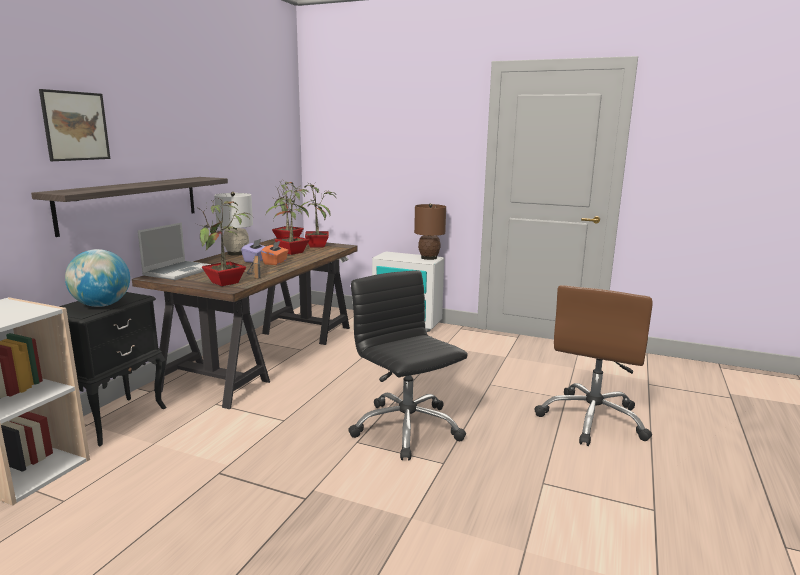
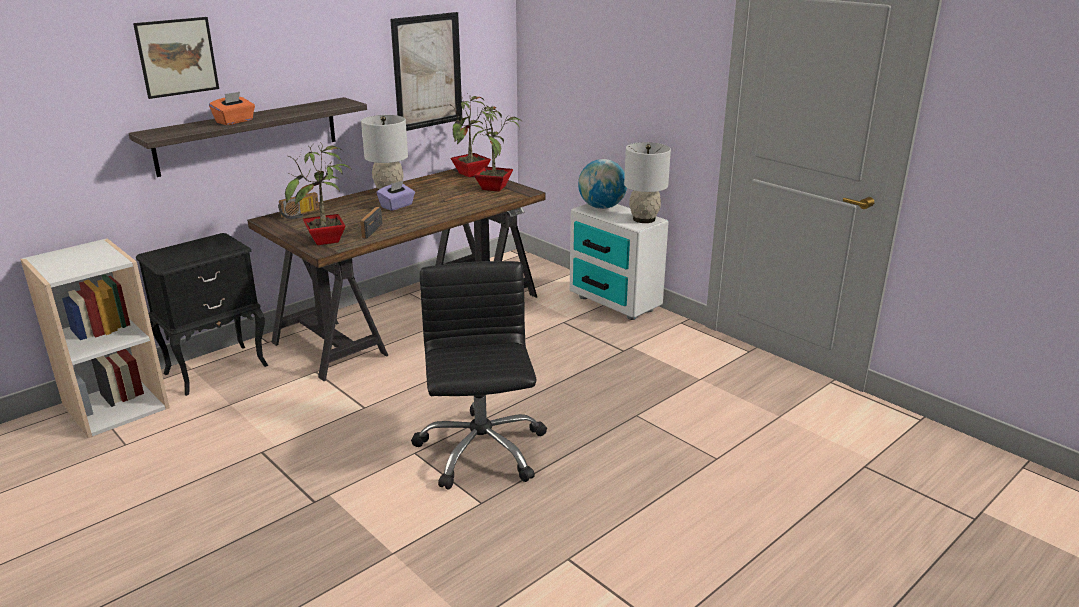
camera: 25 degrees right, 10 degrees up
(102, 305) = (192, 254): globe -> globe (602, 207)
(179, 271) = (300, 215): laptop -> radio
(252, 162) = (427, 71): none -> picture
(275, 262) = (413, 213): orange tissue box -> orange tissue box (235, 121)
(291, 253) = (449, 197): potted plant -> none
(428, 258) = (644, 219): brown table lamp -> white table lamp
(592, 420) = (719, 497): brown office chair -> none

